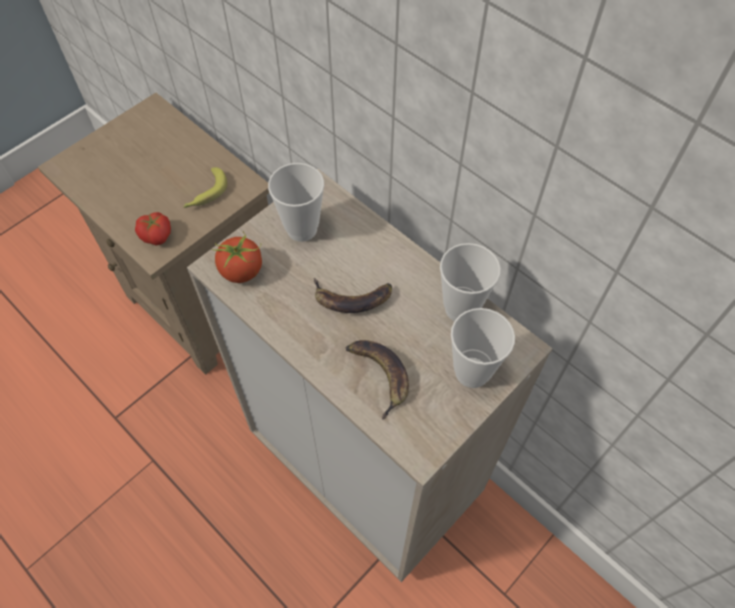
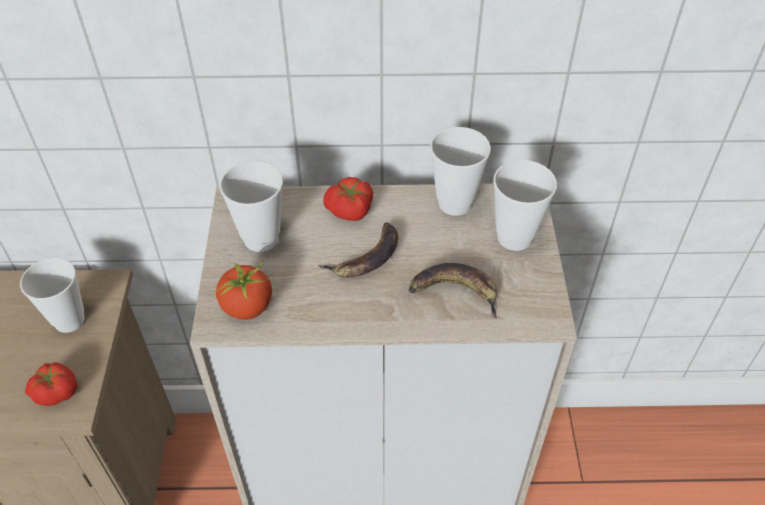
camera: 45 degrees left, 10 degrees down
(205, 193) = (69, 320): banana -> cup
(381, 255) = (350, 211): none -> tomato

